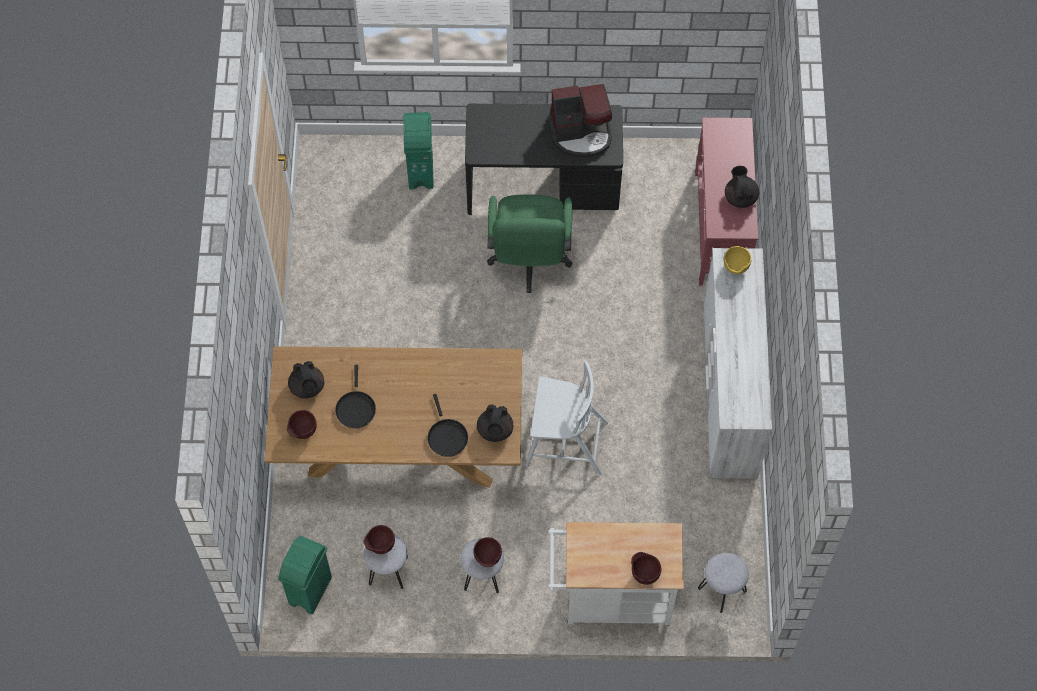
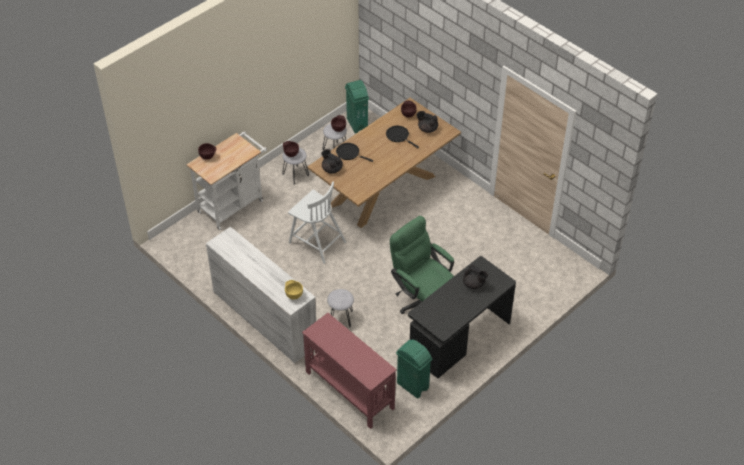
camera: 135 degrees right, 15 degrees down
(421, 172) = (522, 297): green trash can -> green trash can (413, 386)
(564, 443) = (316, 242): white chair -> white chair turned 105 degrees counterclockwise
(581, 133) = (445, 311): coffee machine -> none
(722, 590) = (187, 240): grey stool -> grey stool (340, 318)
(740, 197) = (332, 344): black teapot -> black teapot (474, 284)

